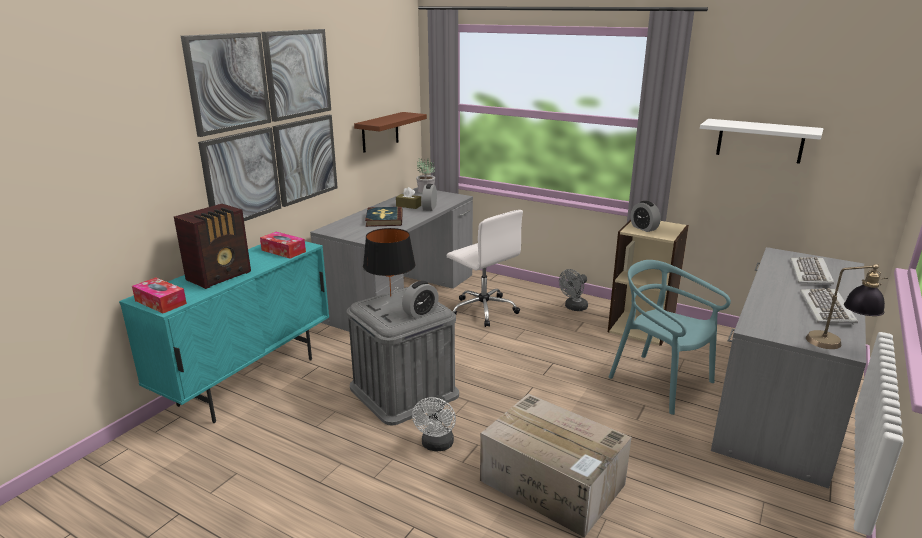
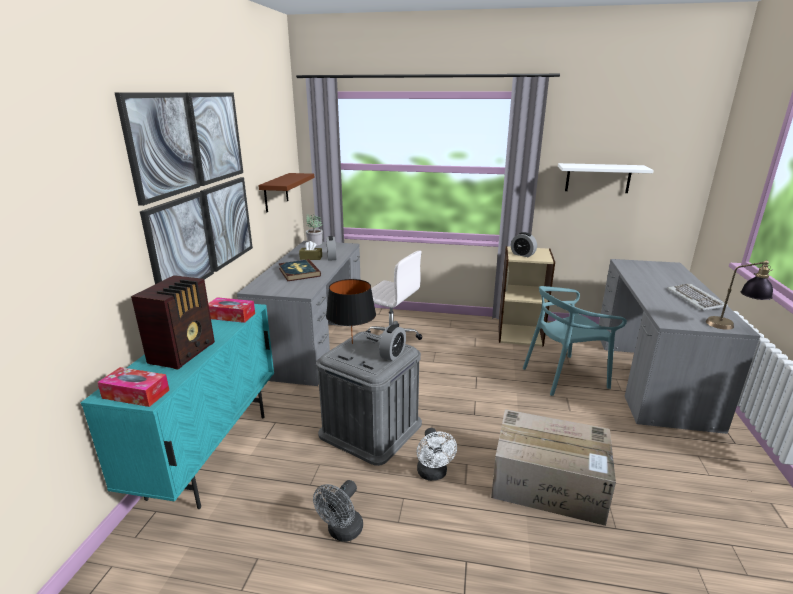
camera: 20 degrees left, 0 degrees up
(573, 308) = (460, 327): grey fan -> grey fan (342, 532)
(660, 382) = (564, 376): turquoise chair -> turquoise chair turned 45 degrees counterclockwise
(811, 273) = (658, 274): keyboard -> none

